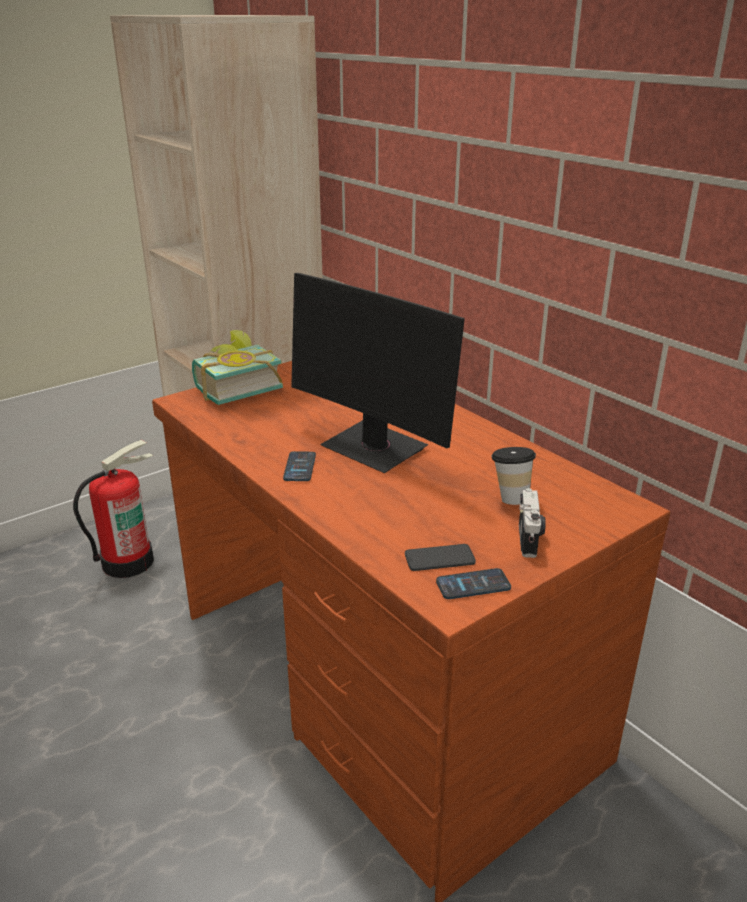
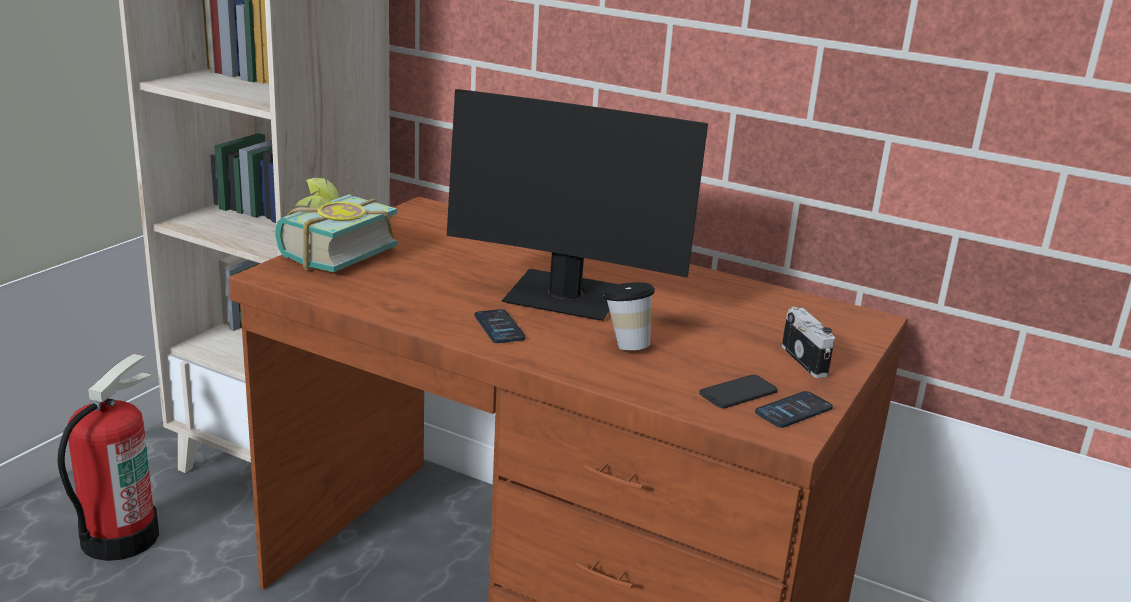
camera: 25 degrees left, 5 degrees down
(510, 498) = (753, 326): cup -> cup (625, 345)

